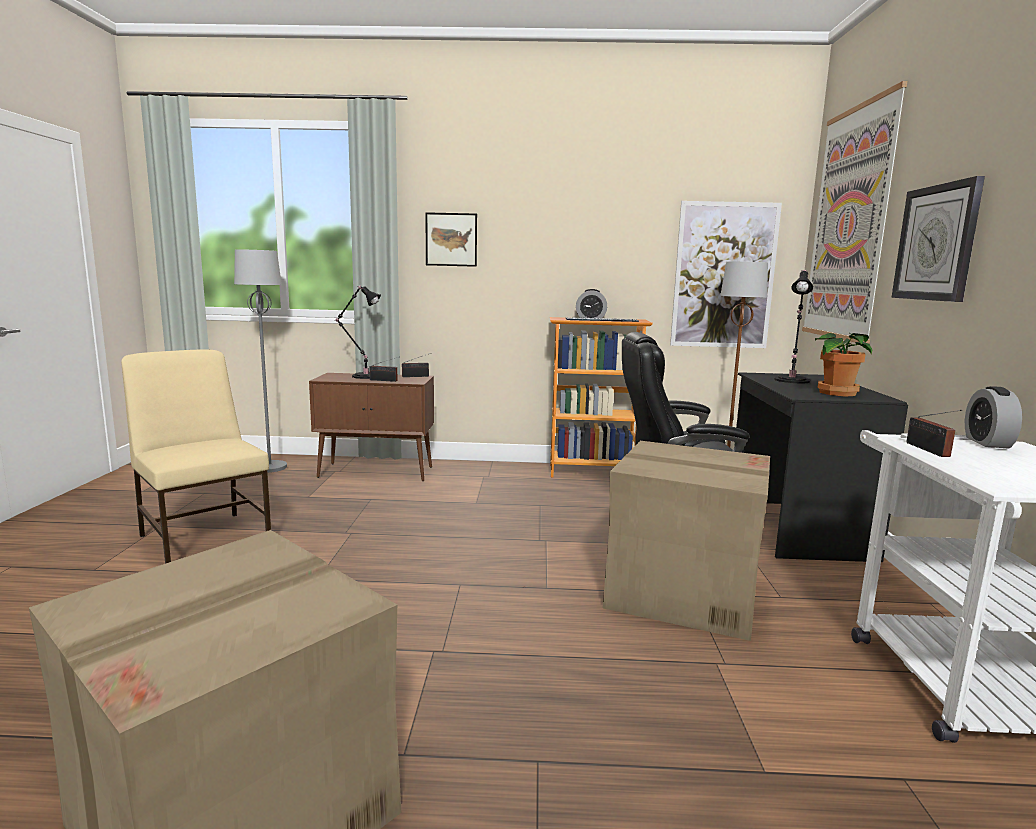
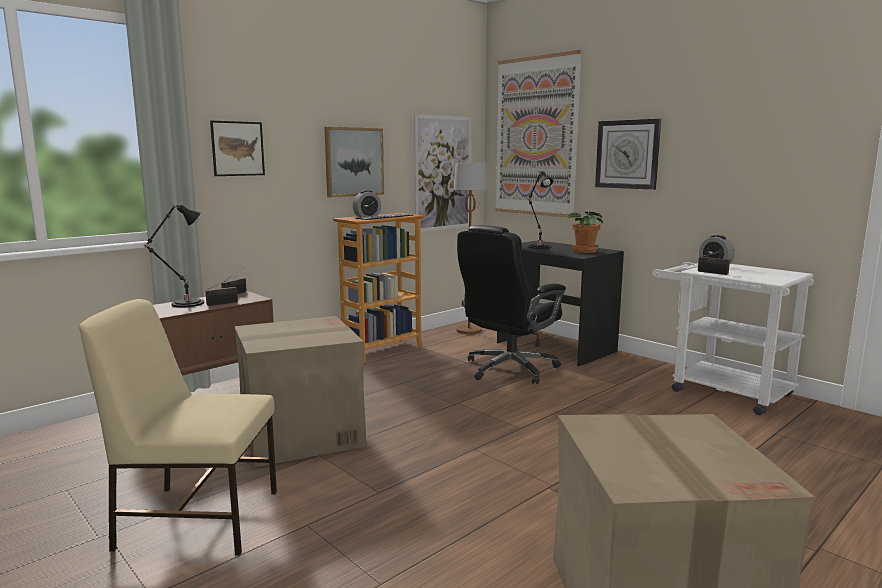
camera: 45 degrees left, 0 degrees up
(270, 467) = (76, 440): grey floor lamp -> none
(587, 257) = (354, 162): none -> picture
(682, 591) = (579, 399): cardboard box -> cardboard box (300, 434)

